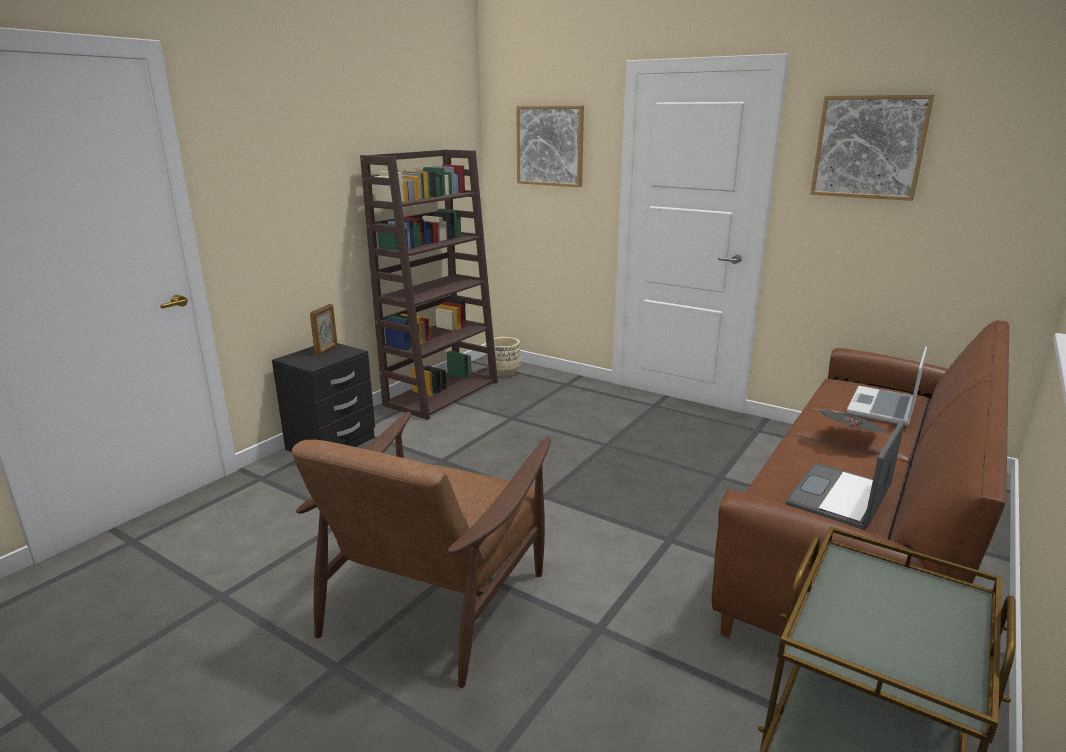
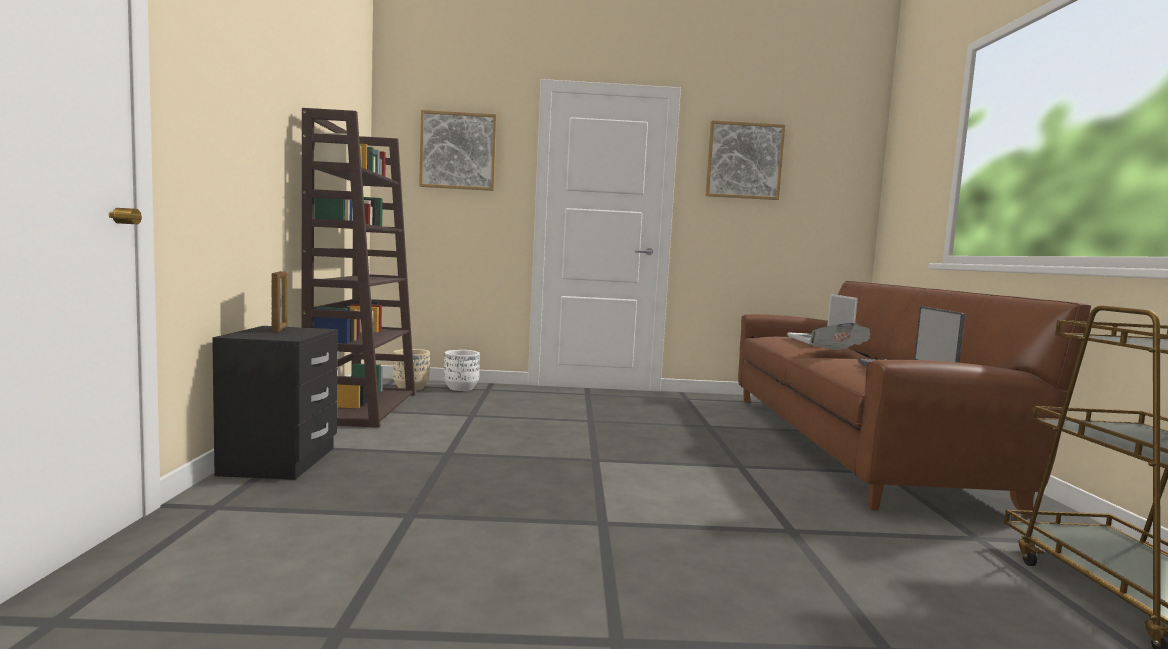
camera: 35 degrees left, 15 degrees down
(436, 597) = (622, 551): brown armchair -> none
(545, 379) = (461, 388): none -> white planter

